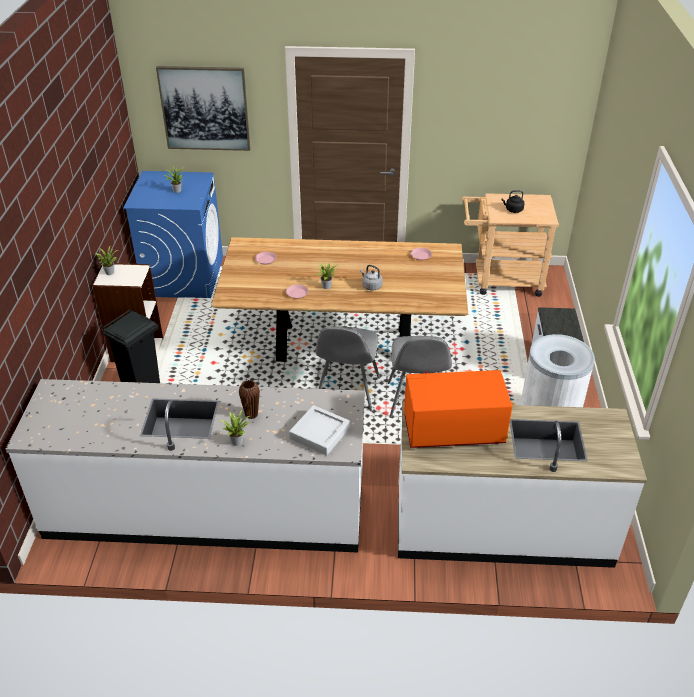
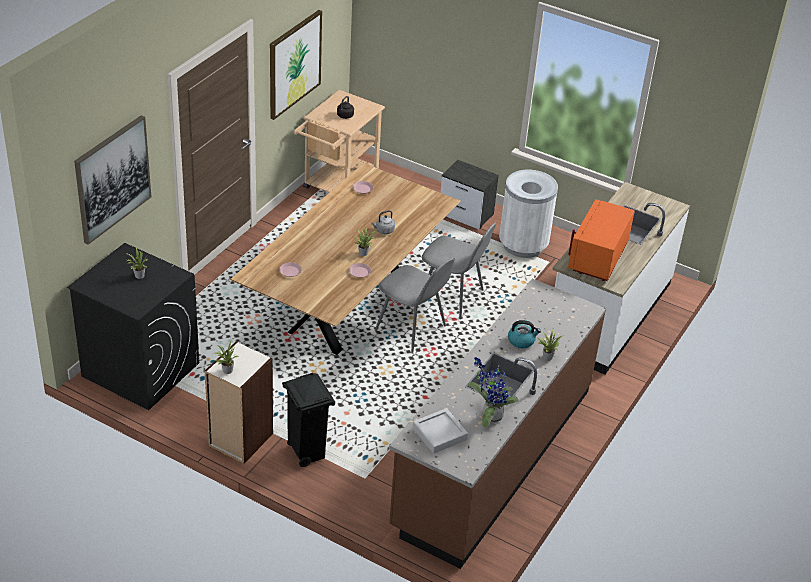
camera: 65 degrees left, 0 degrees up
(116, 428) = (489, 415): none -> potted plant
(184, 276) = (140, 369): blue washing machine -> black washing machine
(207, 509) = (492, 457): white counter -> brown counter
(251, 414) = (521, 341): brown vase -> kettle
(319, 433) = (565, 315): grey tray -> grey tray (439, 434)
(480, 131) = (294, 64): none -> picture

